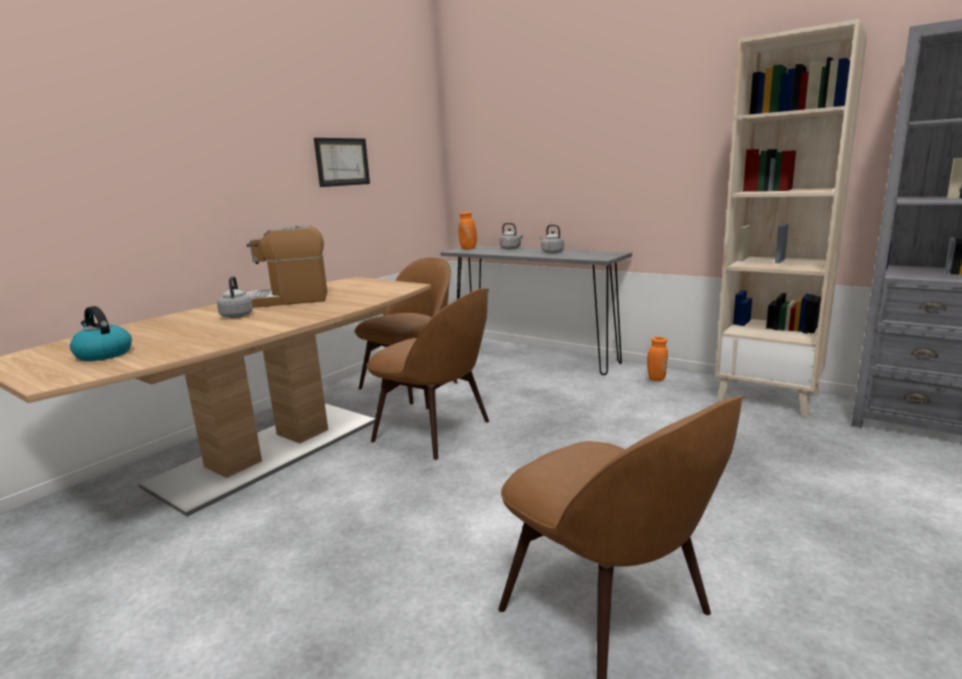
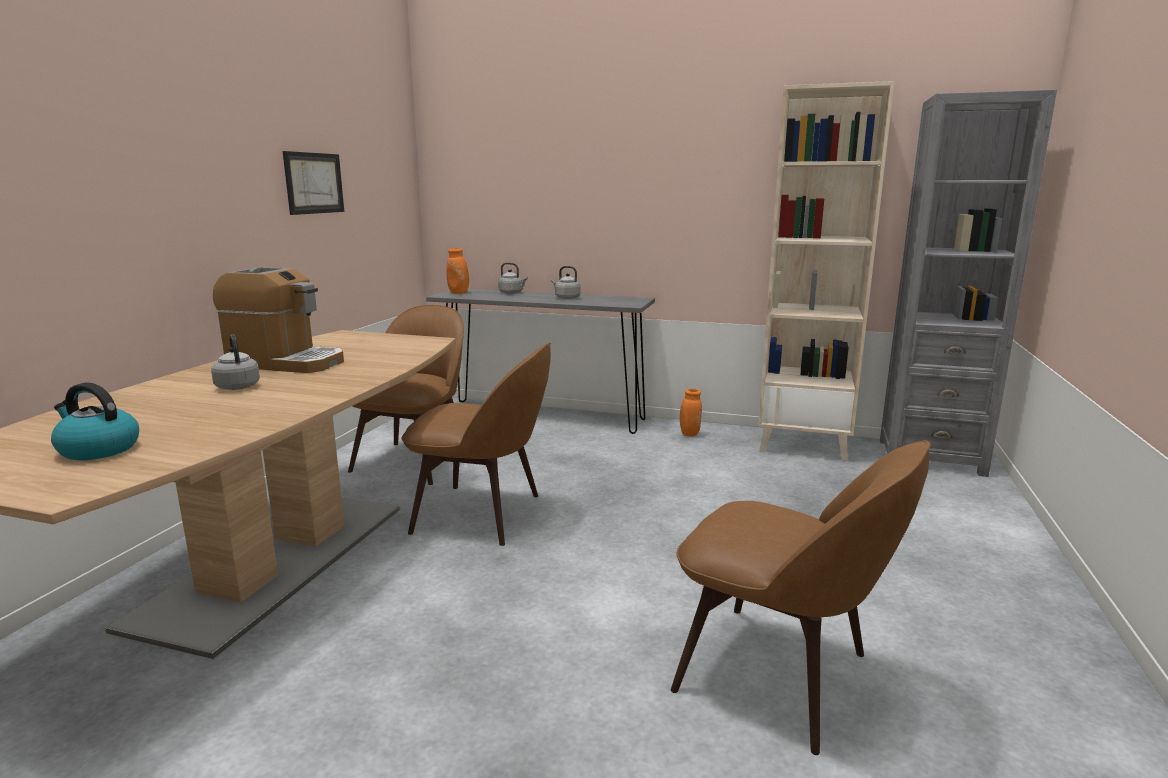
camera: 20 degrees left, 0 degrees up
(289, 300) = (286, 363): coffee machine -> coffee machine turned 135 degrees counterclockwise

